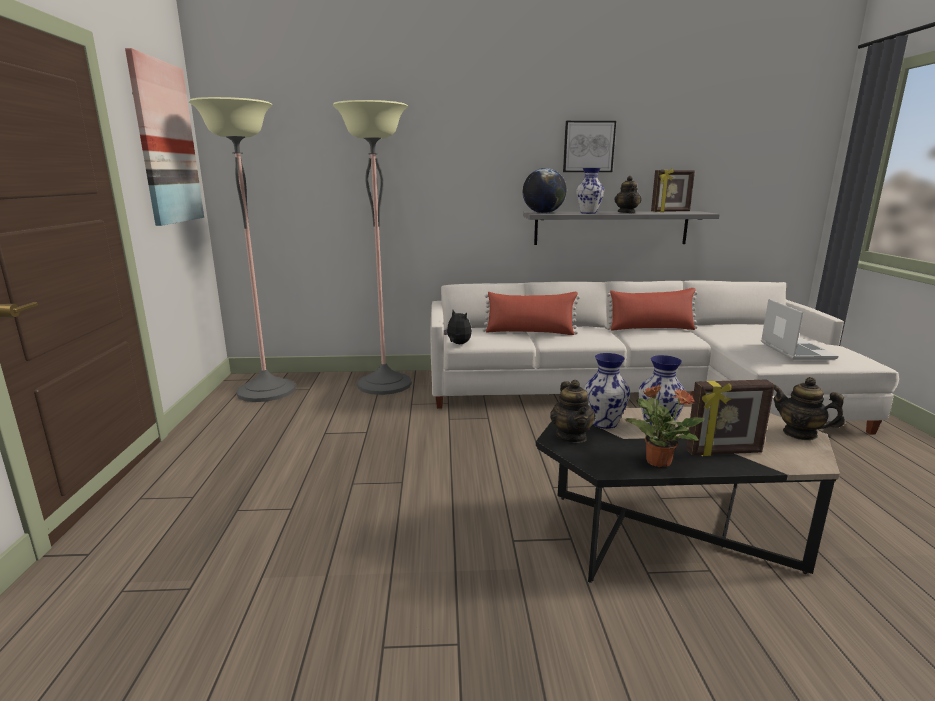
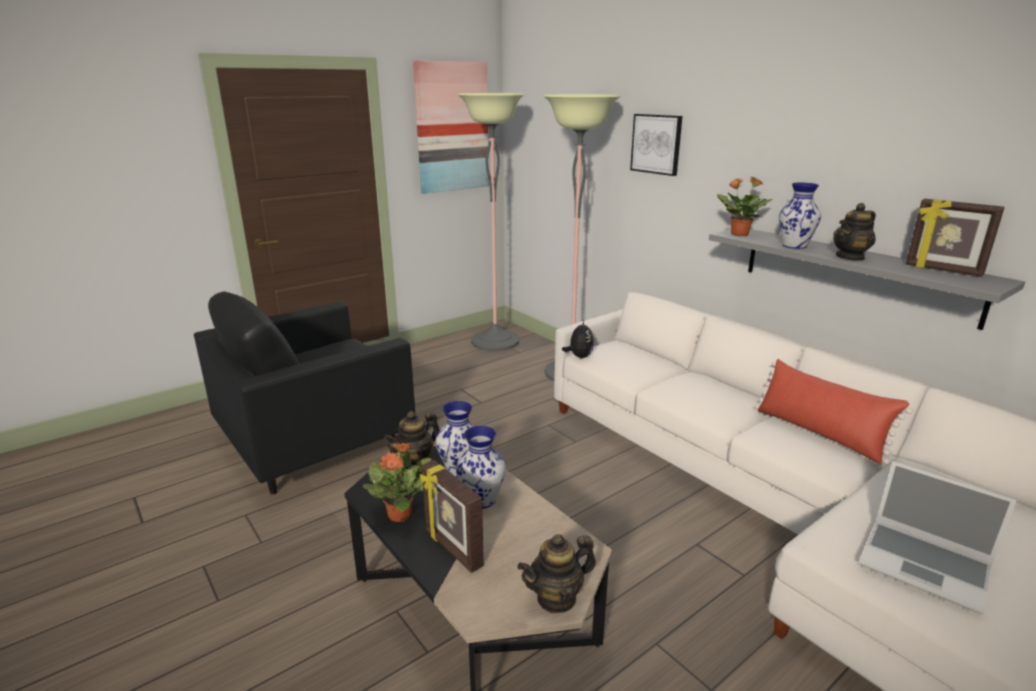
camera: 55 degrees right, 5 degrees up
(296, 548) = (317, 445): none -> black armchair
(530, 332) = (666, 373): red pillow -> none
(543, 213) = (738, 234): globe -> potted plant
(588, 147) = (836, 150): picture -> picture (656, 144)
(795, 350) = (926, 566): laptop -> laptop turned 75 degrees clockwise
(800, 433) = (557, 598): teapot -> teapot turned 120 degrees counterclockwise

